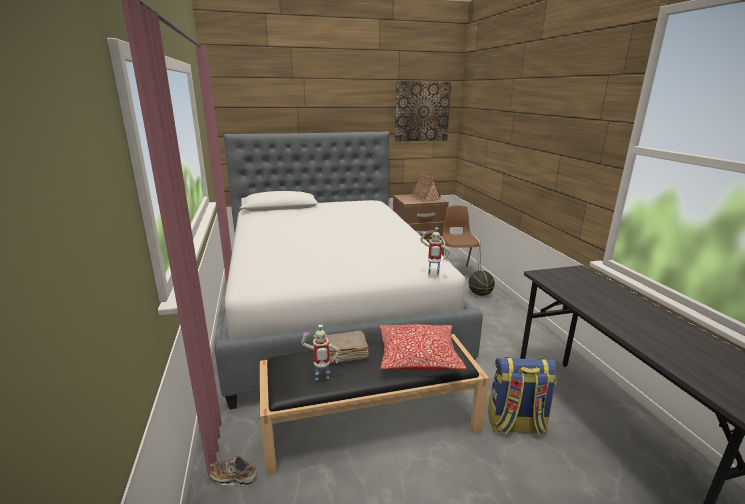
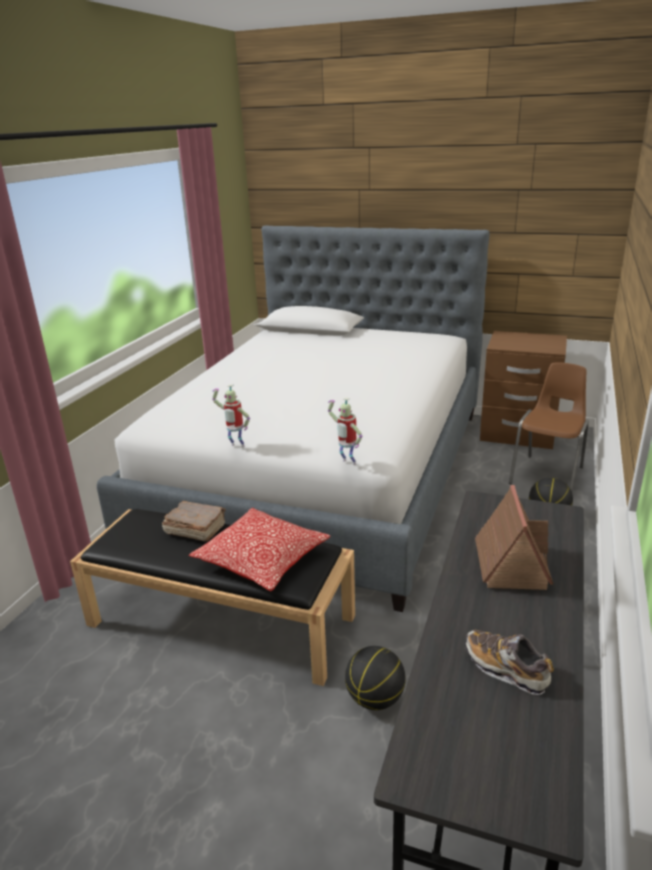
camera: 35 degrees right, 5 degrees up
(232, 477) = (62, 614): shoe -> shoe (505, 669)
(322, 379) = (144, 547): toy robot -> toy robot (236, 446)
(421, 111) = (555, 197): picture -> none
(425, 198) = (536, 342): toy house -> toy house (510, 563)
(515, 425) = (374, 698): backpack -> basketball

